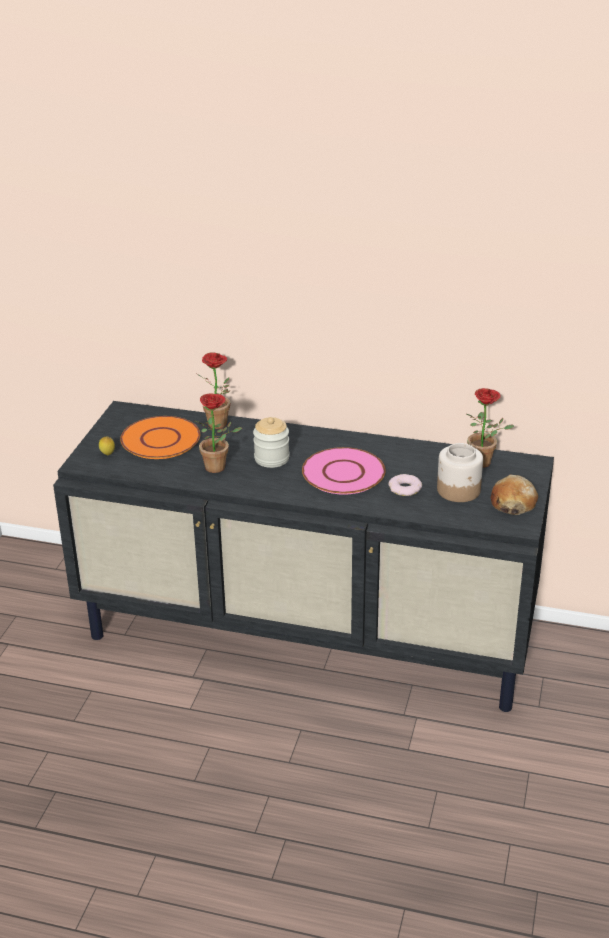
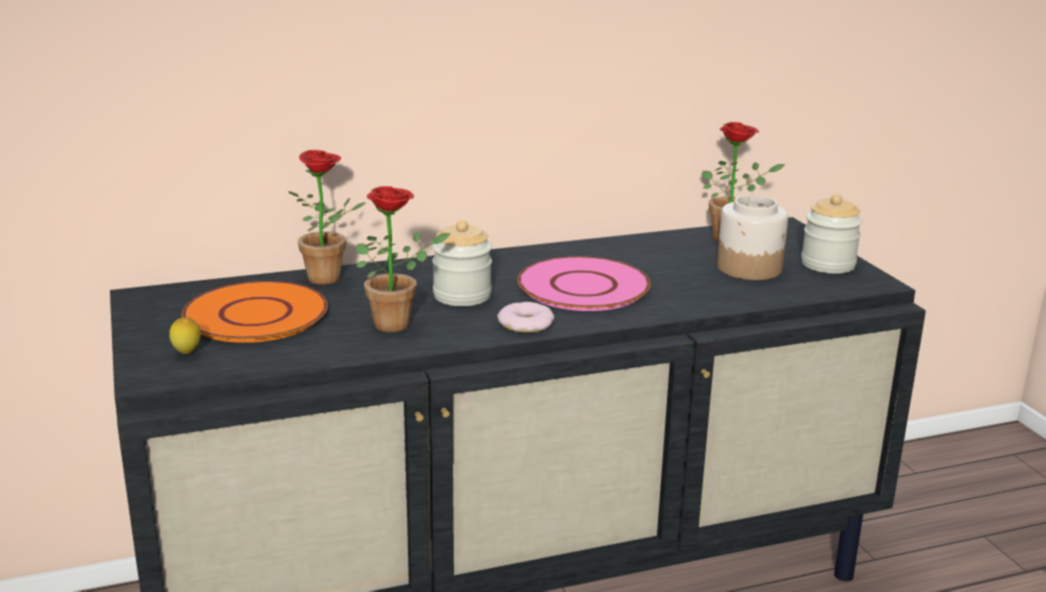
camera: 35 degrees left, 10 degrees down
(405, 488) = (685, 282): donut -> donut (526, 324)
(513, 503) = (828, 264): bread -> jar

